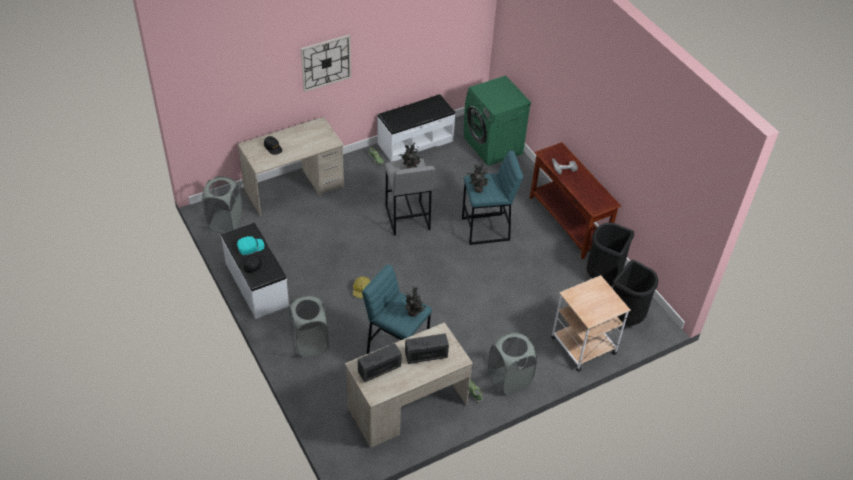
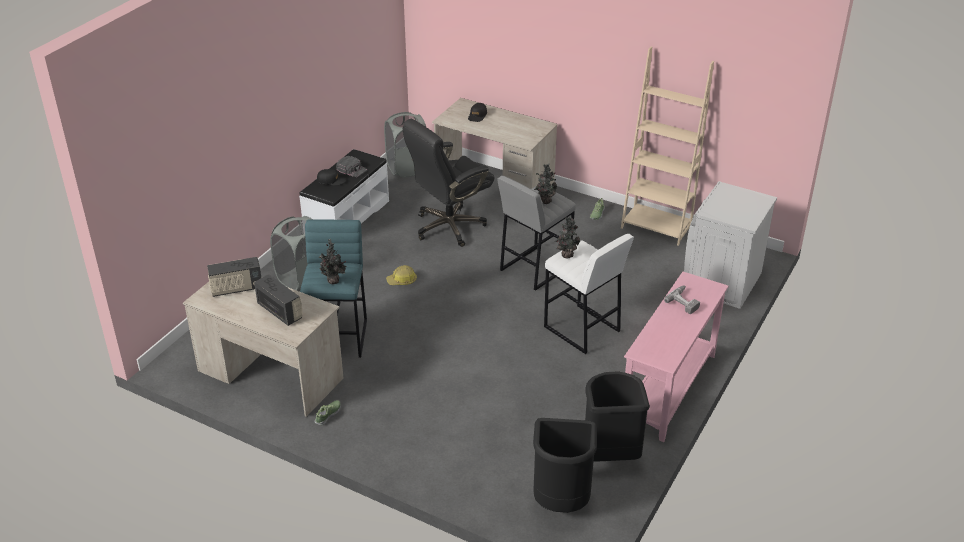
camera: 60 degrees right, 10 degrees down
(250, 246) = (352, 169): turquoise cap -> black cap
(321, 234) = (450, 226): none -> black office chair
(326, 62) = (569, 53): wall clock -> none
(379, 369) = (236, 289): radio -> radio turned 135 degrees clockwise
(415, 142) = (656, 227): white bench -> beige bookcase
(487, 229) = (583, 330): turquoise stool -> white stool
(493, 147) = (722, 283): green washing machine -> white washing machine
(509, 379) = (369, 436): grey laundry basket -> none
(568, 223) = (669, 390): brown console table -> pink console table
(582, 346) = (474, 479): beige cart -> none

